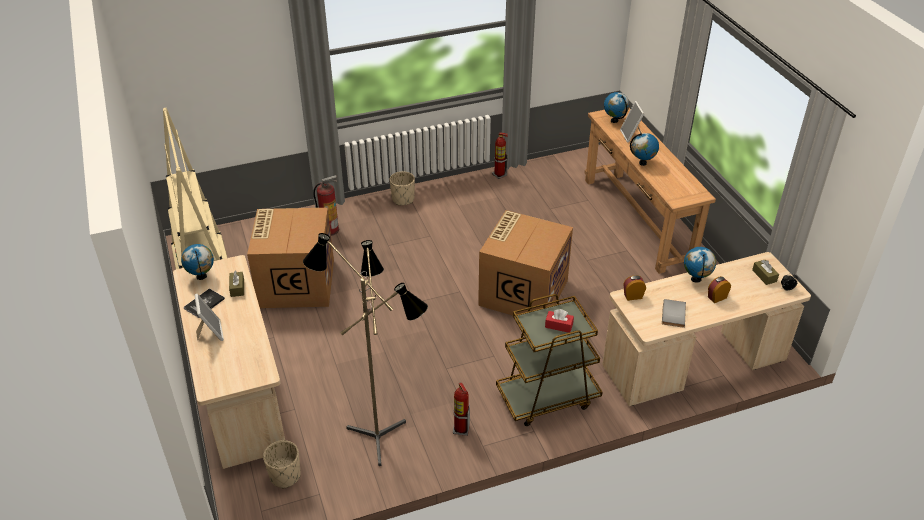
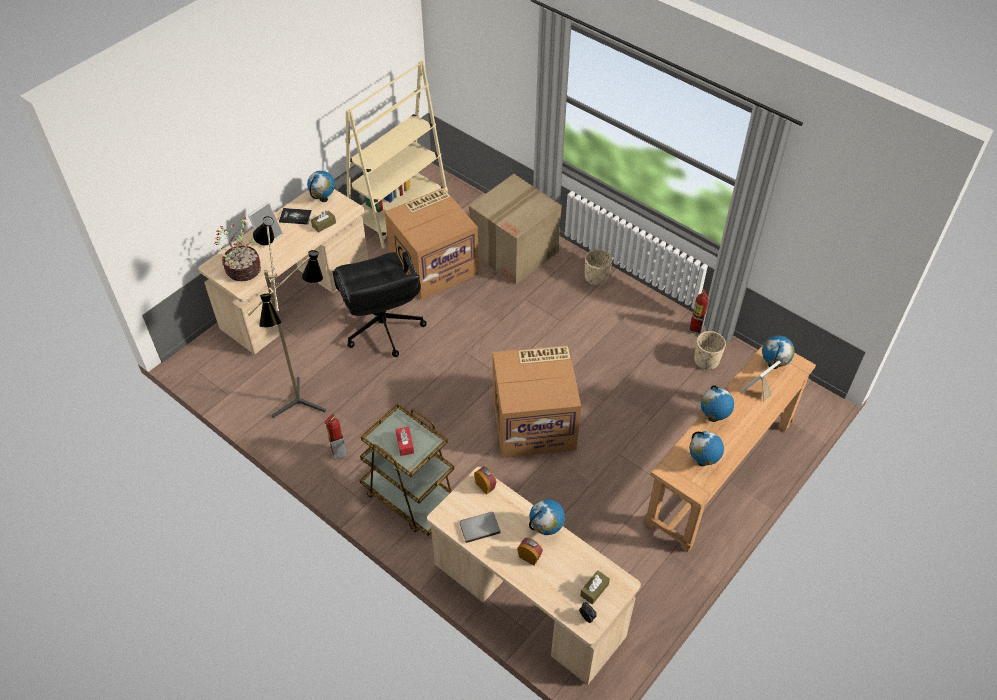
camera: 60 degrees right, 10 degrees up
(240, 365) = (244, 270): none -> potted plant
(285, 476) = (233, 366): beige planter -> beige planter (706, 360)
(330, 230) = (515, 252): fire extinguisher -> cardboard box
(339, 344) = (383, 328): none -> black office chair
(678, 183) = (702, 462): none -> globe

